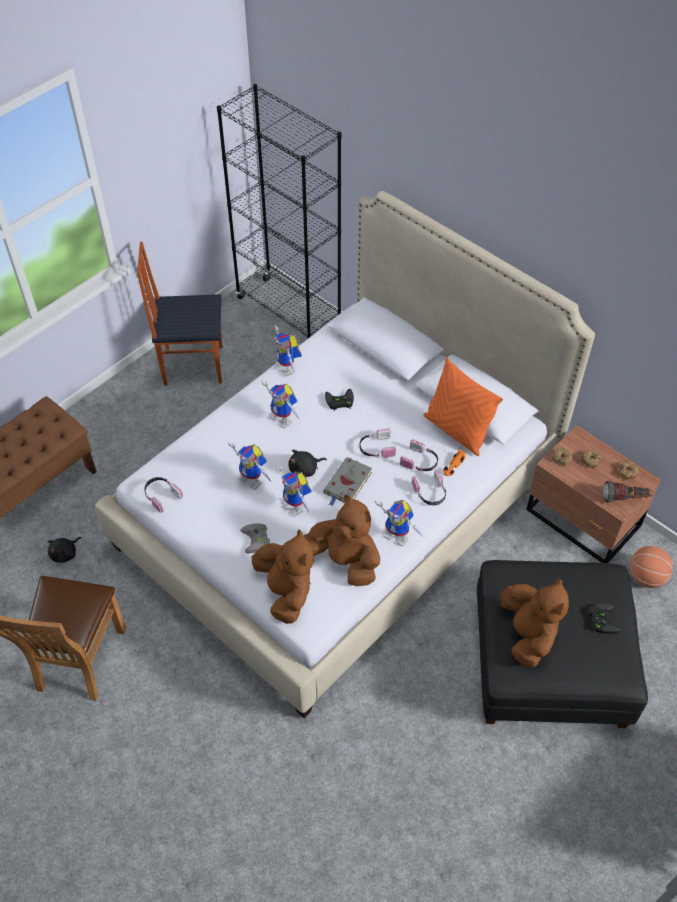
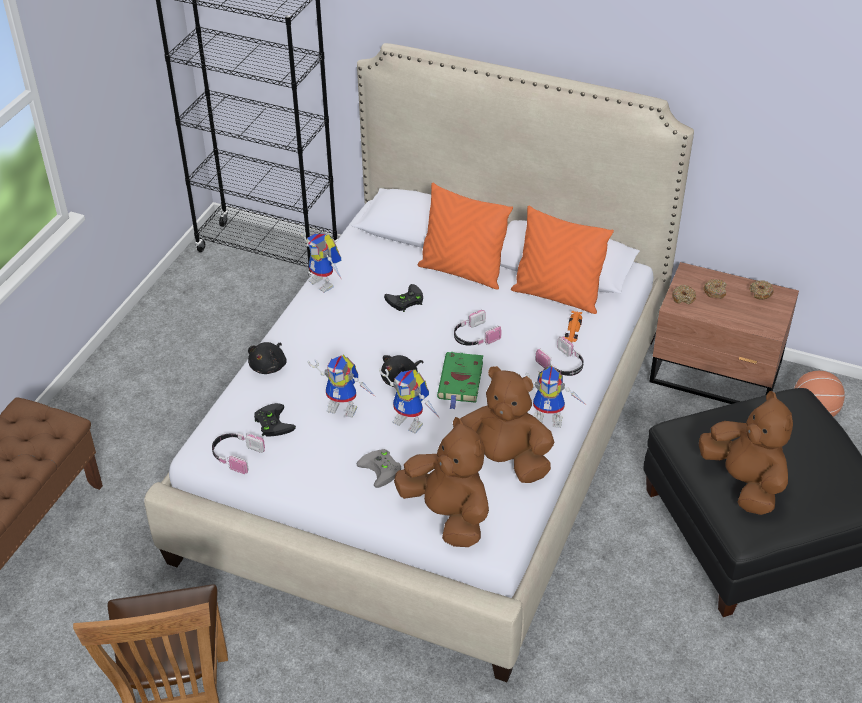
camera: 20 degrees left, 10 degrees down
(65, 553) = (104, 591): black plush toy -> black plush toy (269, 366)
(193, 364) = (174, 335): chair -> none
(284, 419) = (348, 335): toy robot -> none
(347, 484) = (460, 382): grey book -> green book
(394, 388) = (462, 272): none -> orange pillow
(420, 462) = (533, 337): headphones -> none
(601, 619) = (814, 444): black game controller -> black game controller (272, 422)
(625, 498) = (773, 318): flashlight -> none

